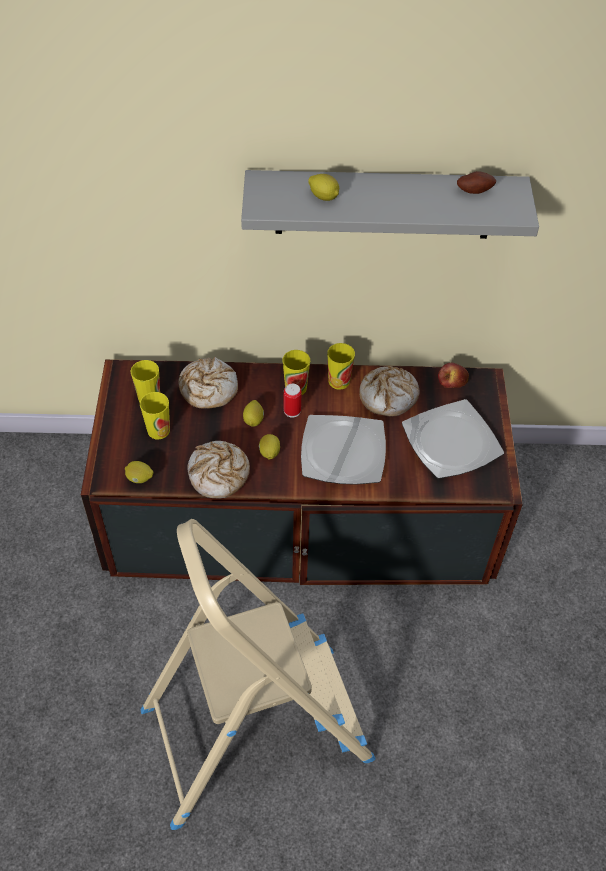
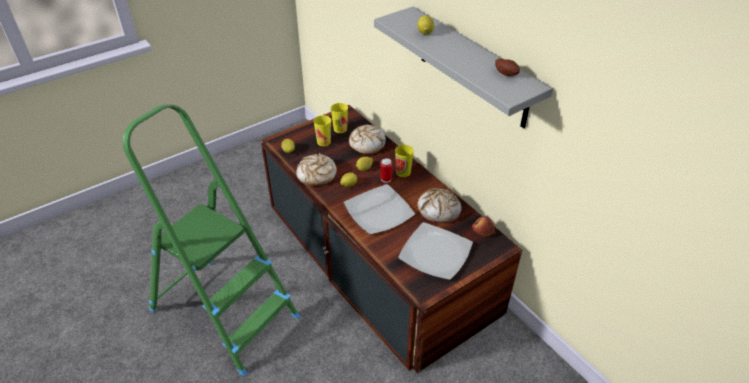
camera: 55 degrees right, 10 degrees down
(259, 733) = (225, 313): beige step ladder -> green step ladder
(339, 381) = (427, 185): cup -> none

